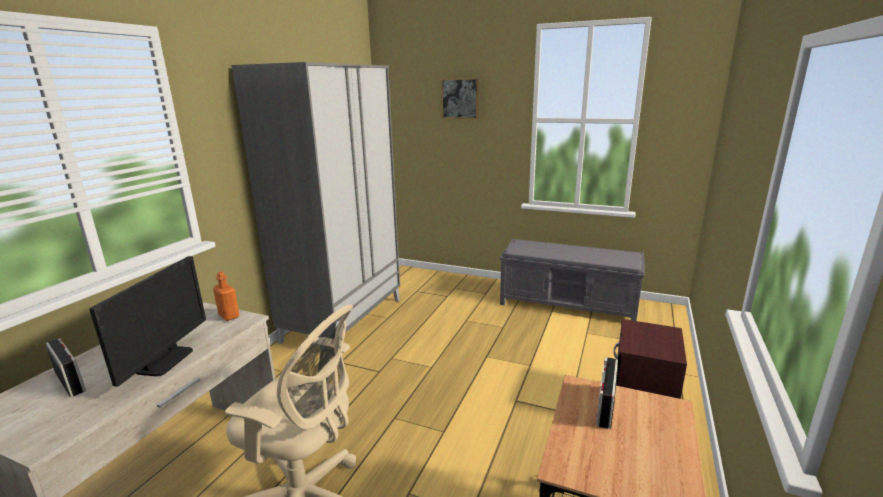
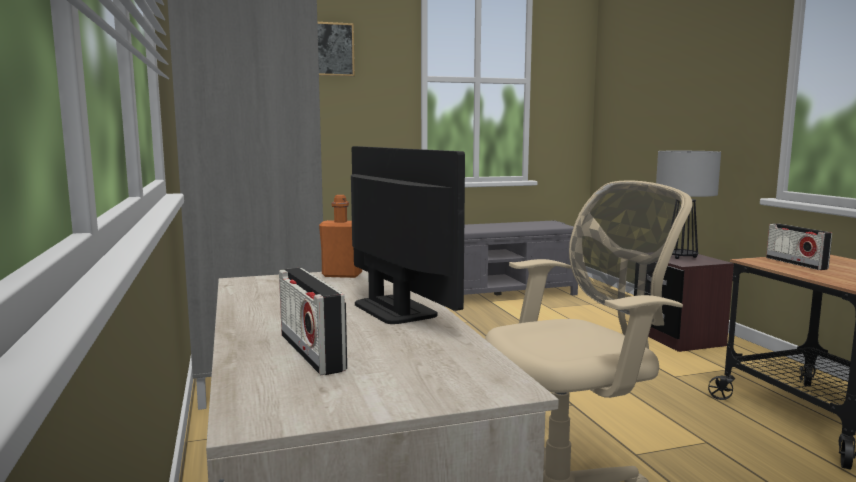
camera: 40 degrees left, 10 degrees down
(70, 381) = (311, 352): radio -> radio turned 120 degrees counterclockwise
(651, 338) = (681, 257): none -> table lamp

